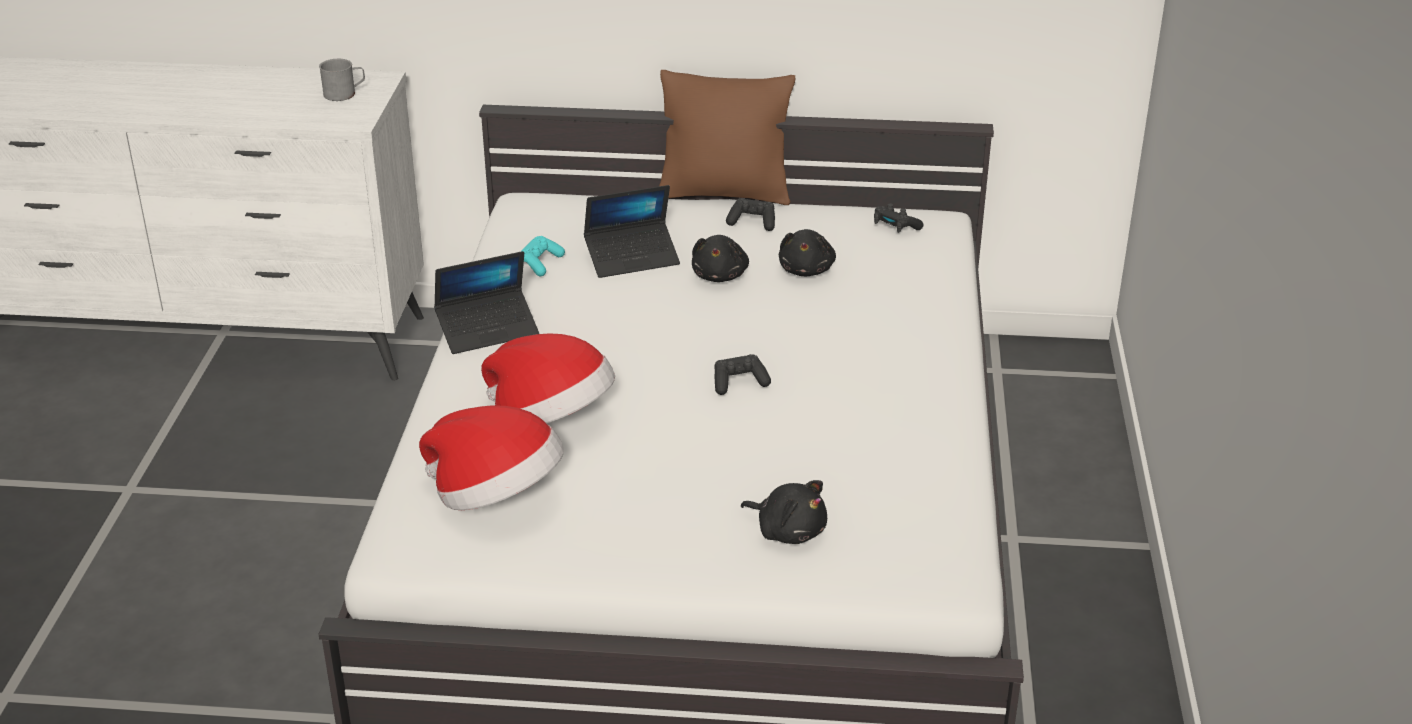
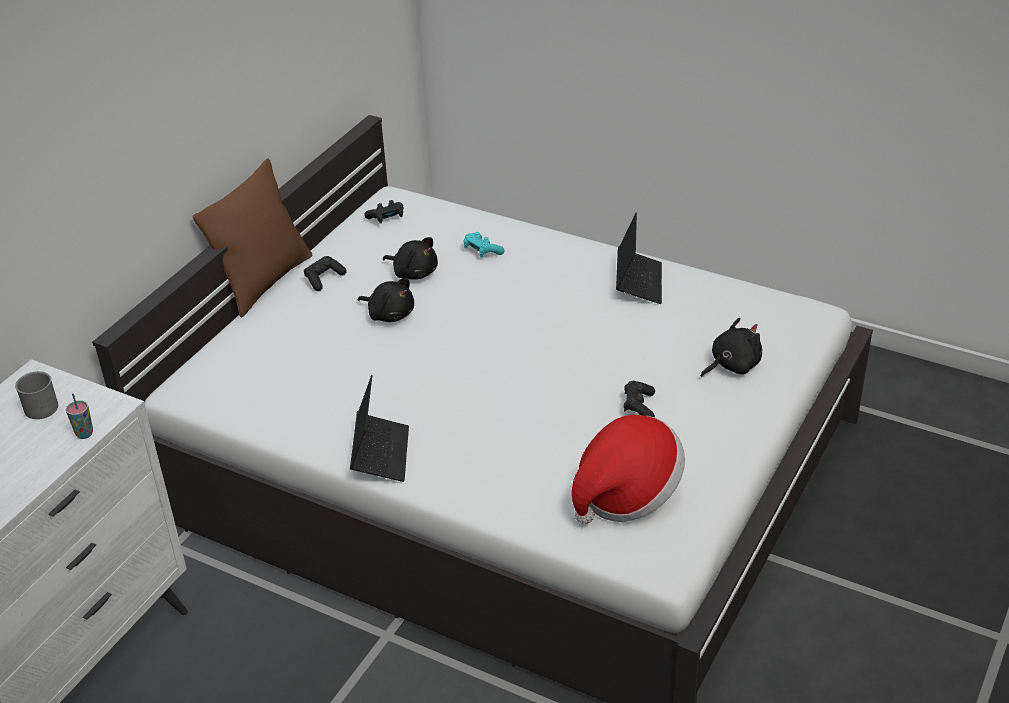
camera: 65 degrees left, 5 degrees up
(313, 121) = (84, 434): none -> cup
(540, 263) = (296, 402): turquoise game controller -> turquoise game controller (482, 251)
(552, 419) = (537, 444): hat -> none
(632, 258) = (328, 351): laptop -> laptop (638, 282)
(739, 383) = (545, 342): black game controller -> black game controller (639, 407)

